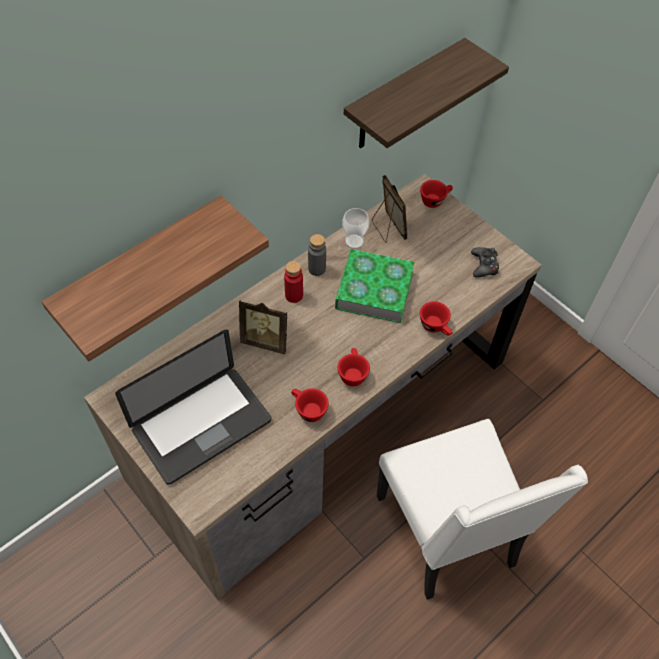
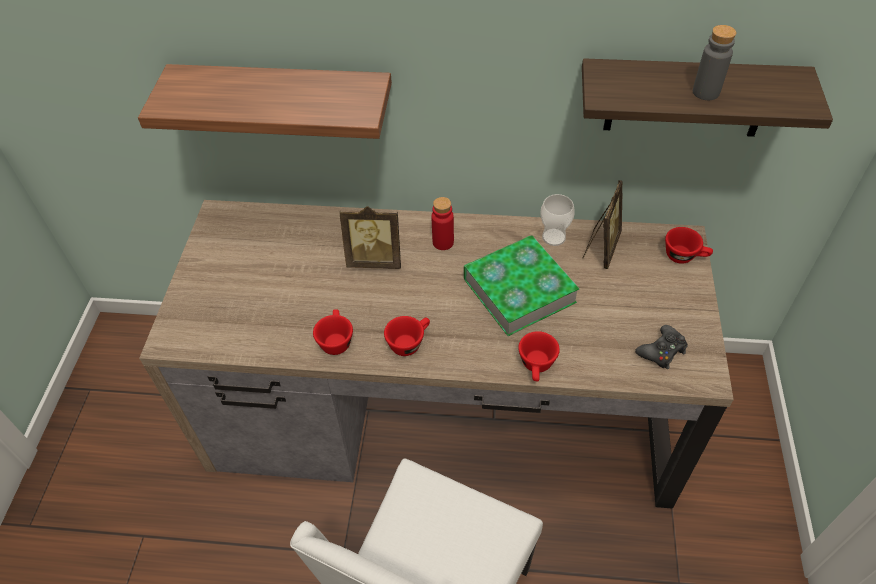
camera: 50 degrees right, 5 degrees down
(202, 425) = (247, 284): laptop -> none
(266, 340) = (375, 260): picture frame -> picture frame turned 60 degrees counterclockwise
(317, 269) = (490, 235): grey bottle -> grey bottle (705, 92)

